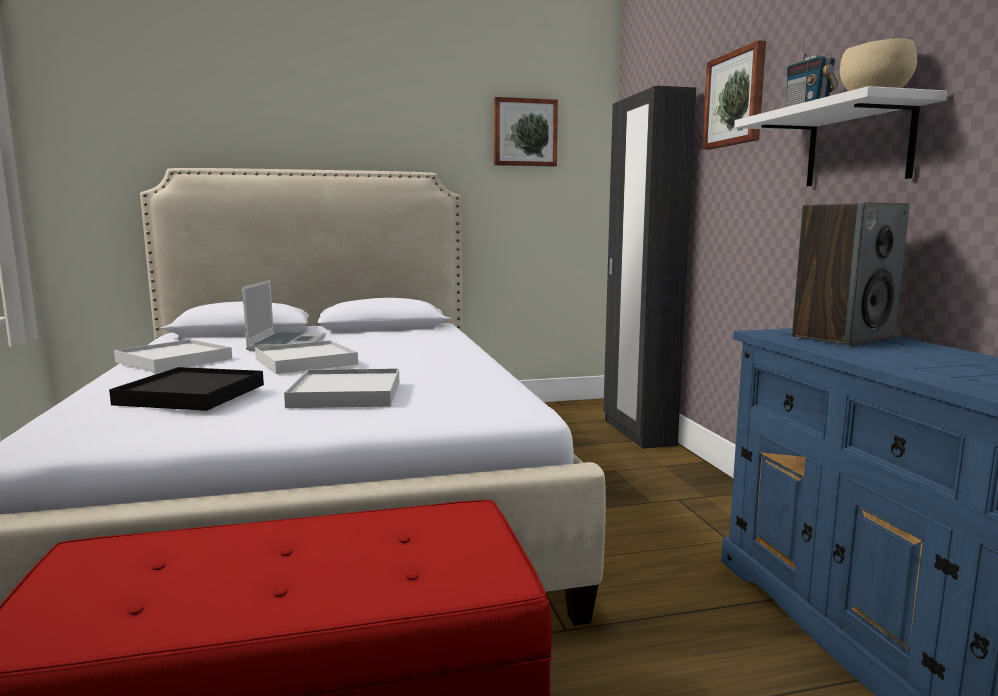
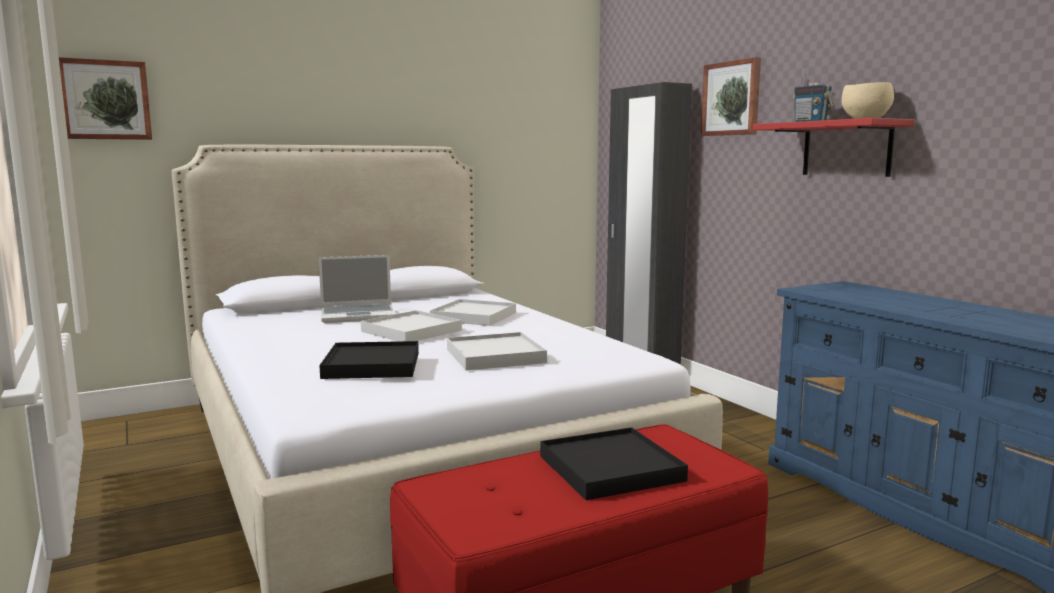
camera: 15 degrees left, 0 degrees up
(174, 360) = (284, 337): white tray -> white tray (474, 316)
(286, 344) = (359, 315): laptop -> laptop turned 90 degrees clockwise
(334, 557) = (610, 468): none -> black tray
(524, 132) = (522, 108): picture -> picture (105, 100)
(842, 337) = (854, 291): speaker -> none
(858, 146) = (846, 149): white shelf -> red shelf

